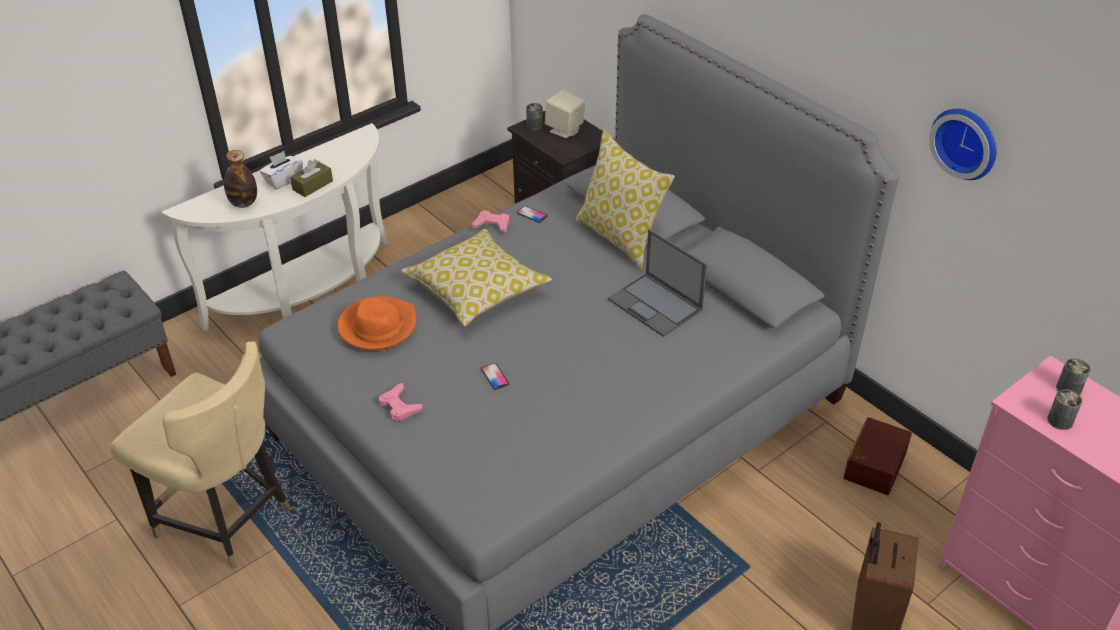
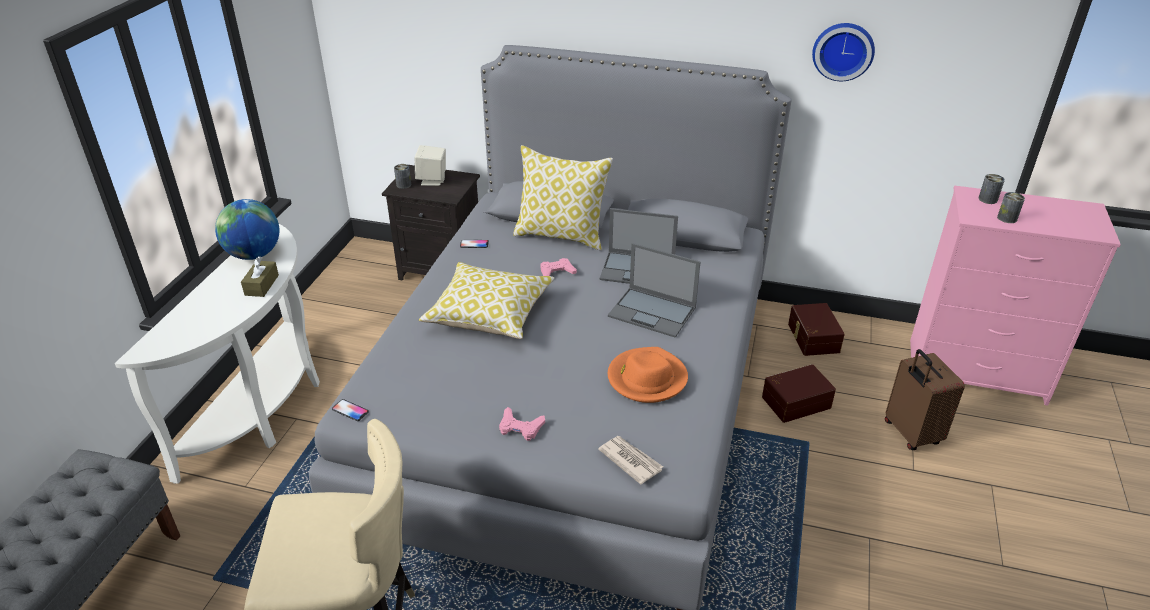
camera: 35 degrees left, 5 degrees down
(244, 203) = (203, 323): bottle -> none
(283, 180) = (226, 291): white tissue box -> none
(332, 153) = (254, 255): none -> globe
(377, 327) = (434, 375): orange hat -> orange hat (646, 378)
(455, 479) = (630, 460): none -> newspaper
(492, 225) = (449, 263): pink game controller -> pink game controller (557, 272)
(495, 377) = (574, 370): phone -> phone (350, 411)
(622, 354) = (653, 312): none -> laptop
(781, 520) = (795, 401): none -> brown storage box

